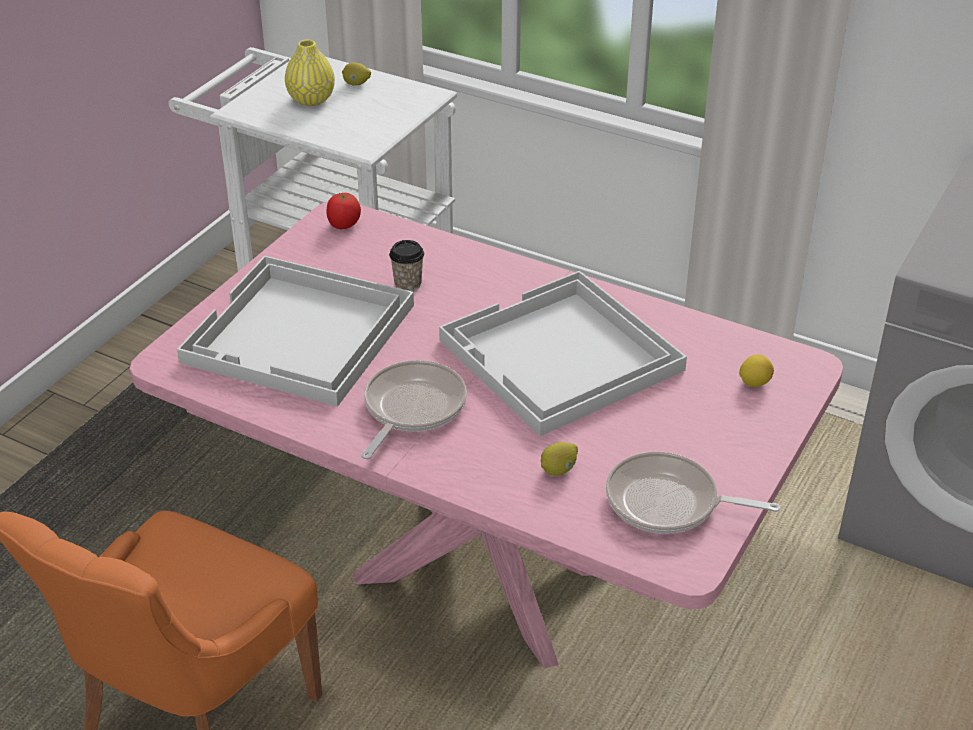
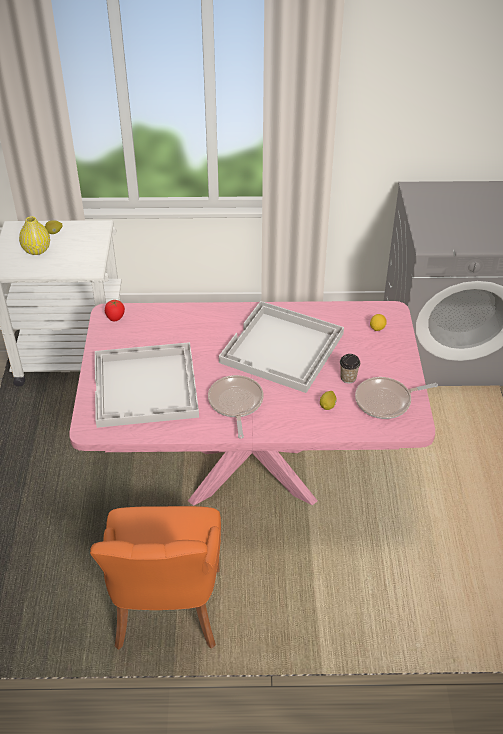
camera: 30 degrees left, 5 degrees up
(408, 284) = (177, 338): cup -> cup (348, 378)

